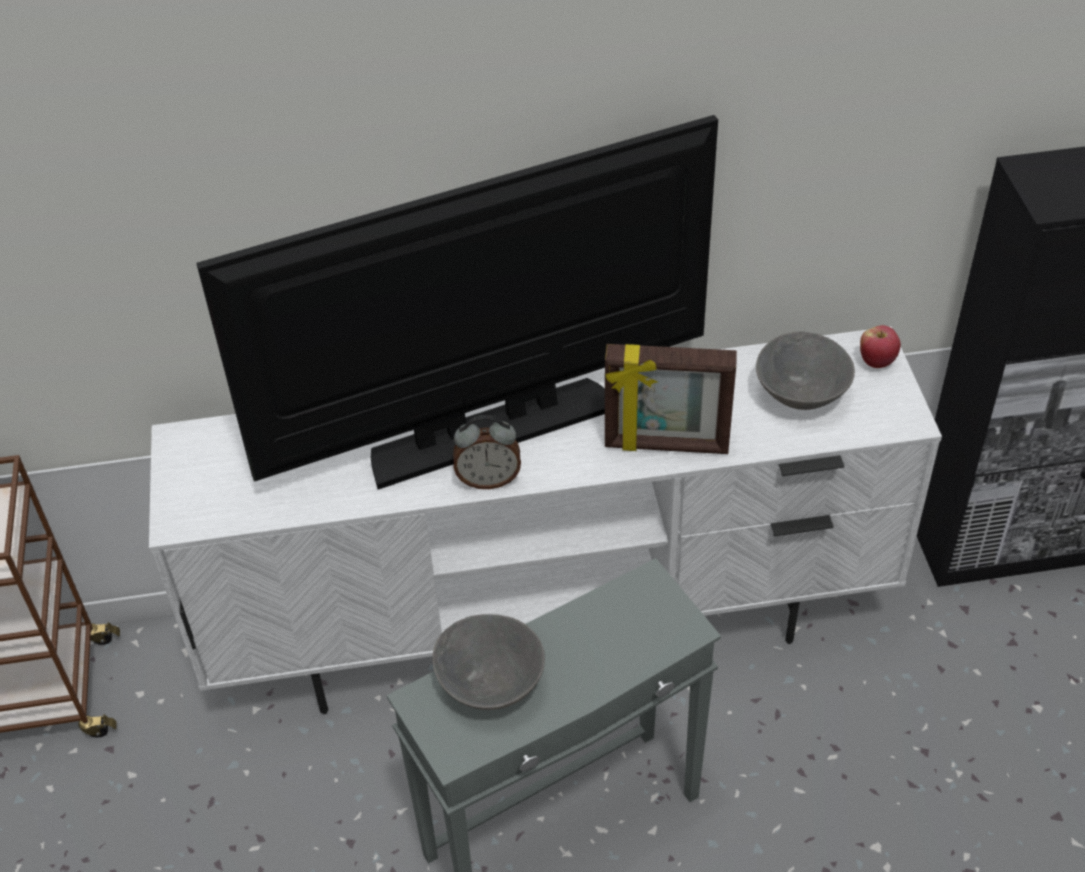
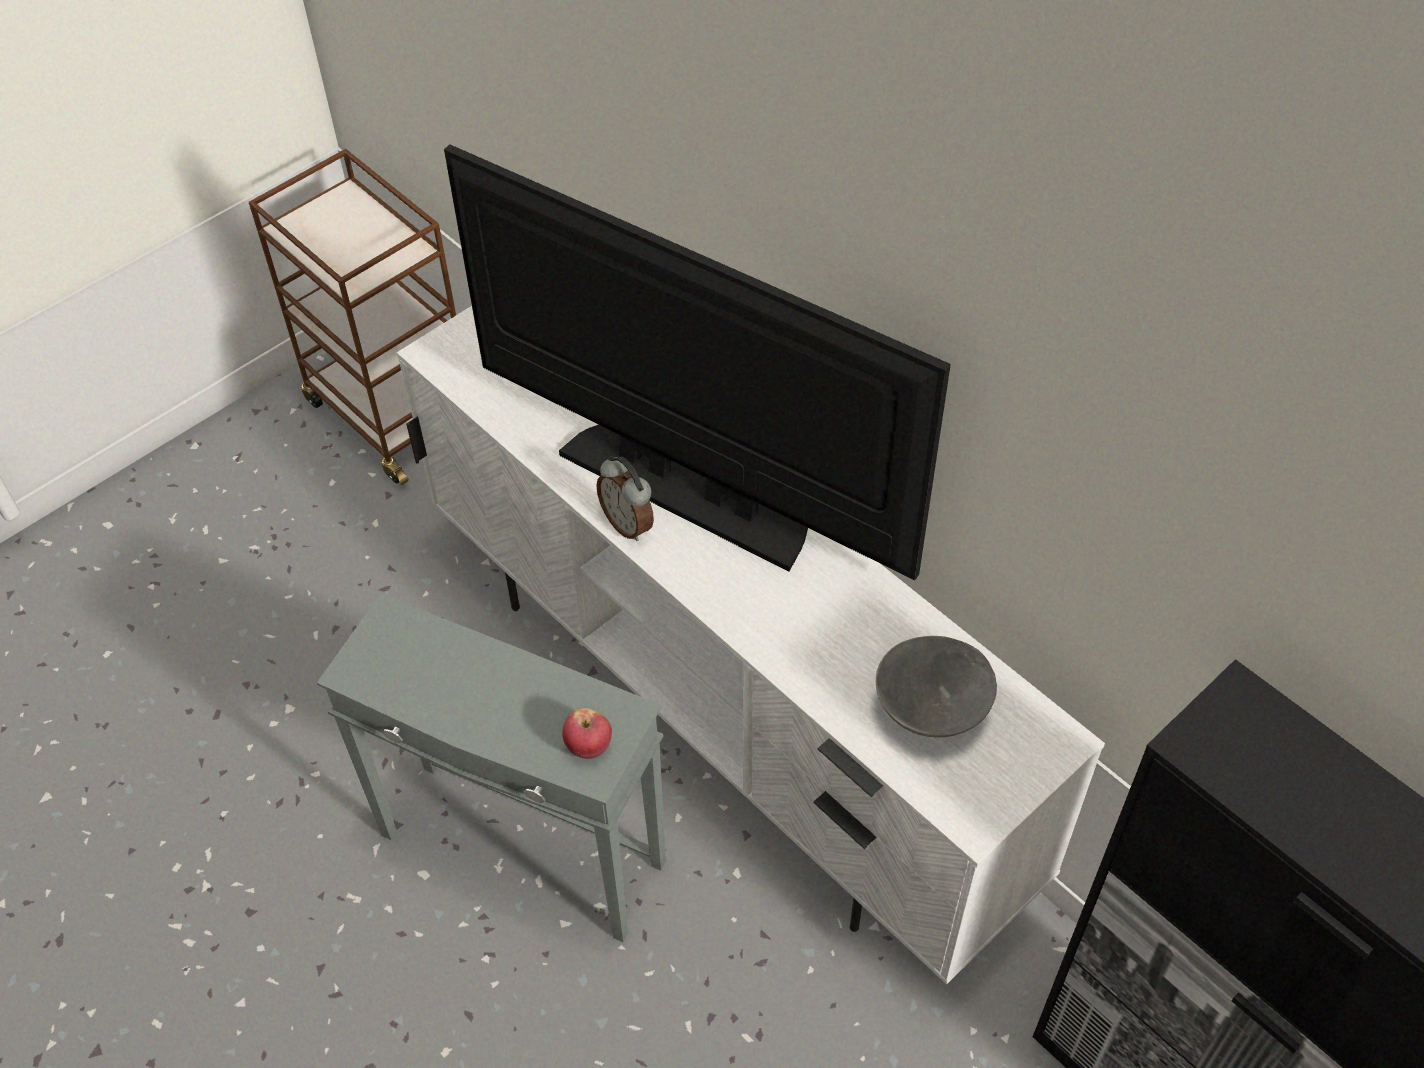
camera: 55 degrees right, 5 degrees up
(490, 683) = (437, 657): grey bowl -> none
(666, 445) = (773, 633): picture frame -> none
(877, 361) = (1037, 754): apple -> apple (589, 747)

